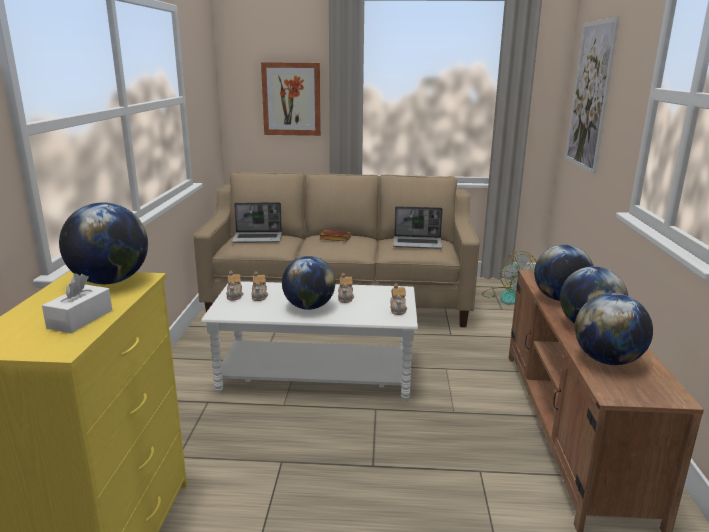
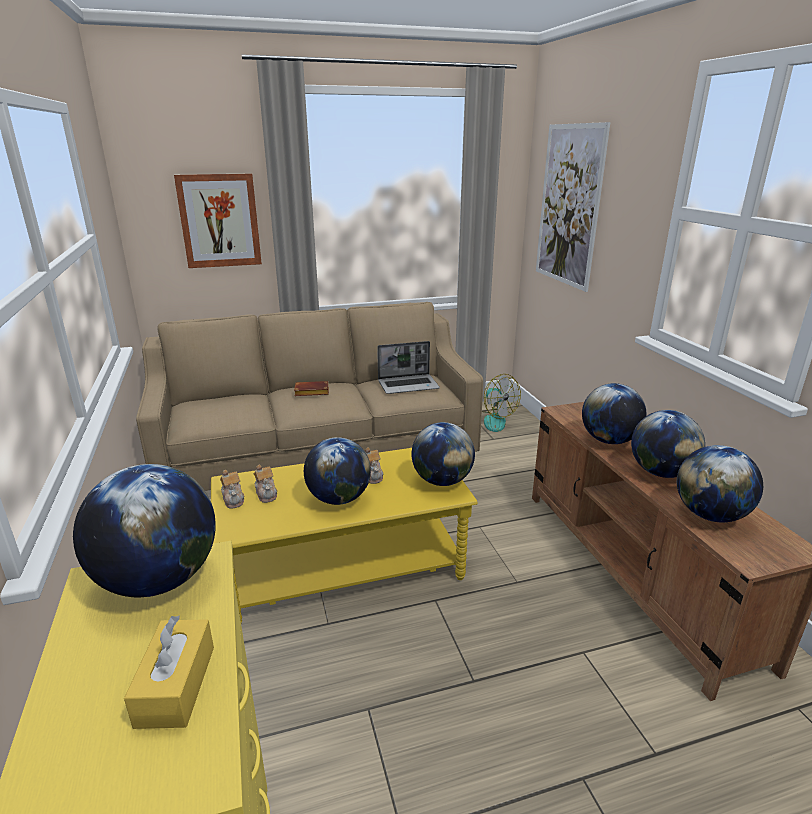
camera: 20 degrees left, 5 degrees up
(80, 319) = (176, 685): white tissue box -> yellow tissue box
(258, 238) = (216, 406): laptop -> none
(316, 374) = (345, 569): white coffee table -> yellow coffee table
(398, 309) = (442, 481): teapot -> globe

